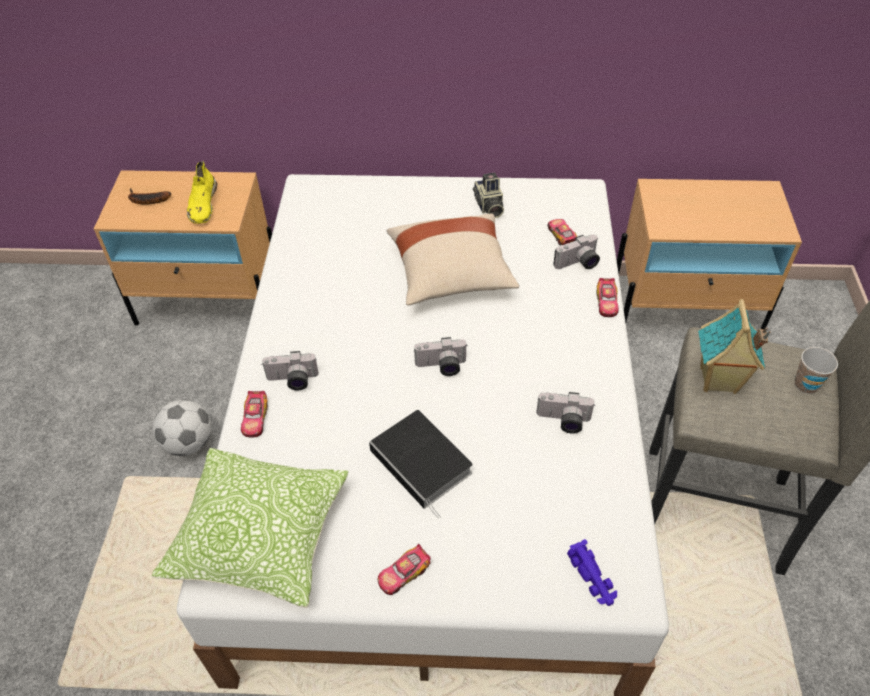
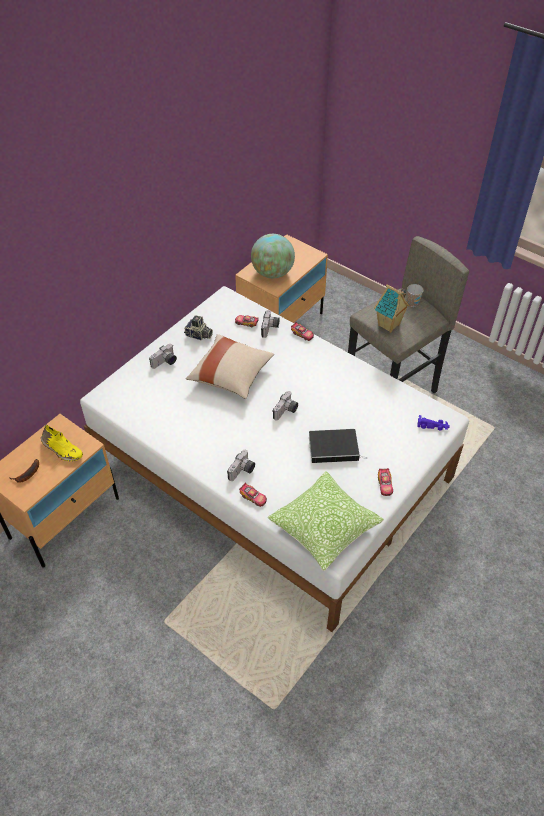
camera: 55 degrees left, 0 degrees up
(189, 443) = (167, 578): football -> none
(563, 421) = (353, 389): camera -> camera (165, 363)
(687, 209) = (272, 273): none -> globe

